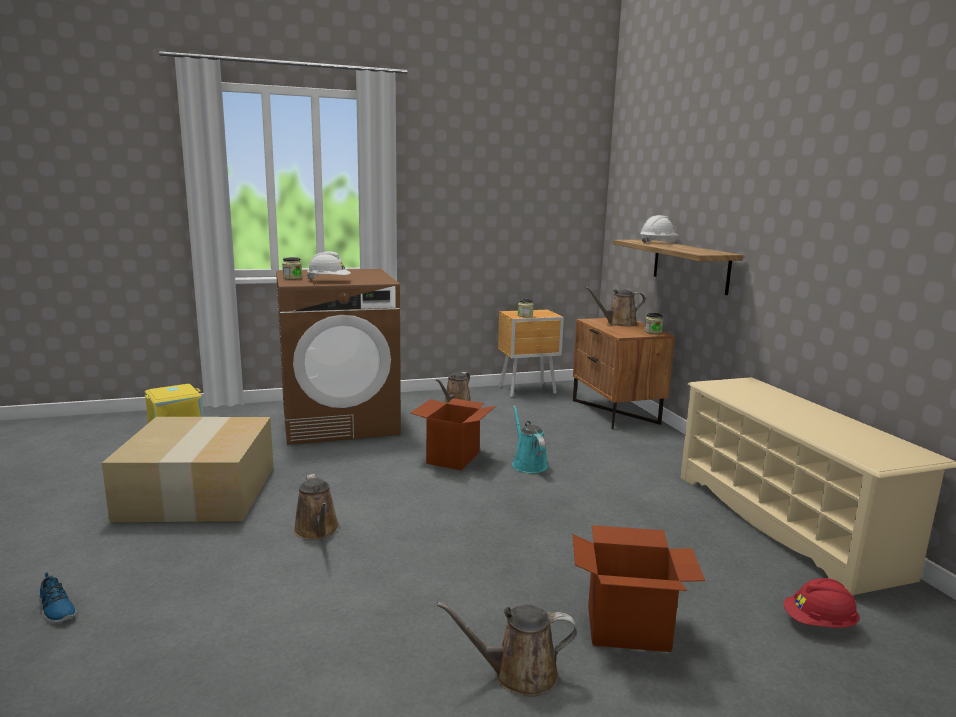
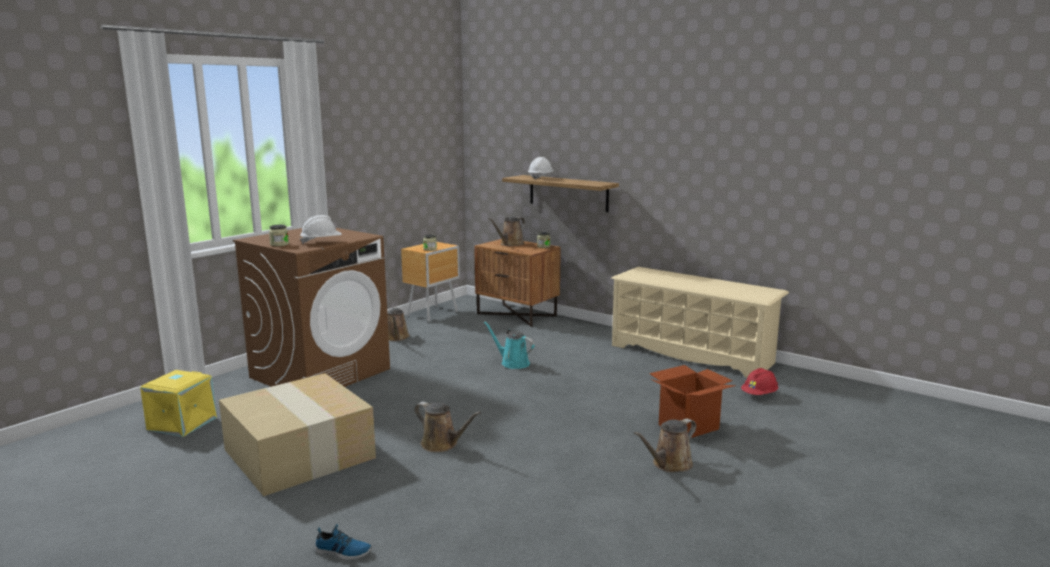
camera: 35 degrees left, 0 degrees up
(453, 458) = (456, 373): cardboard box -> none

